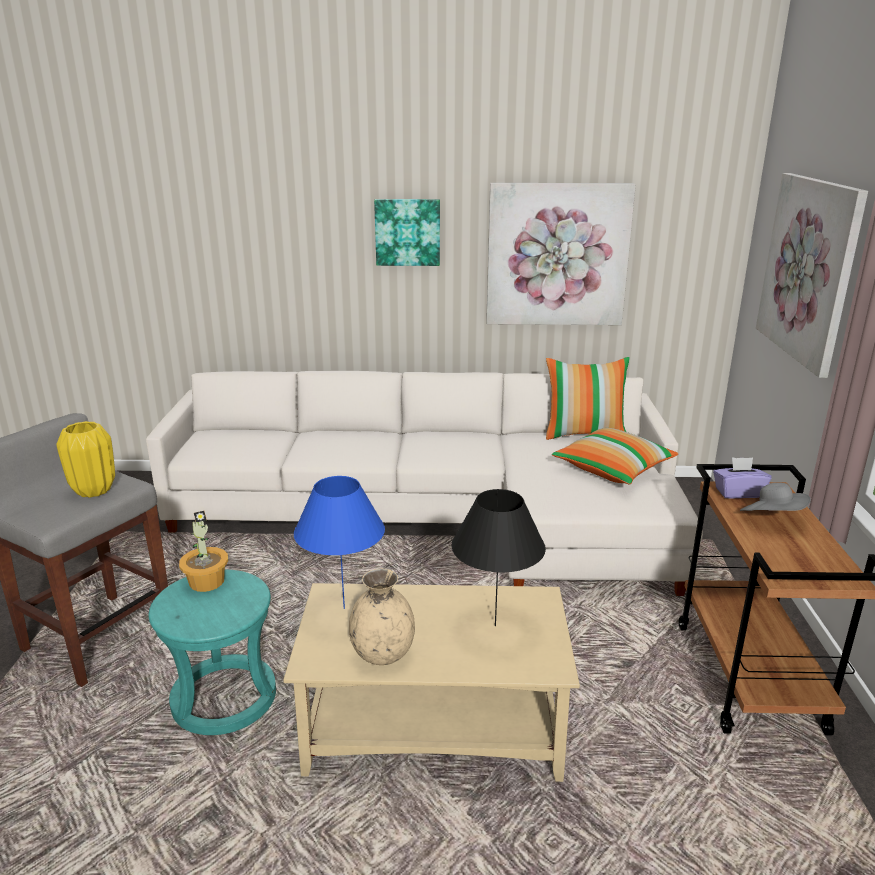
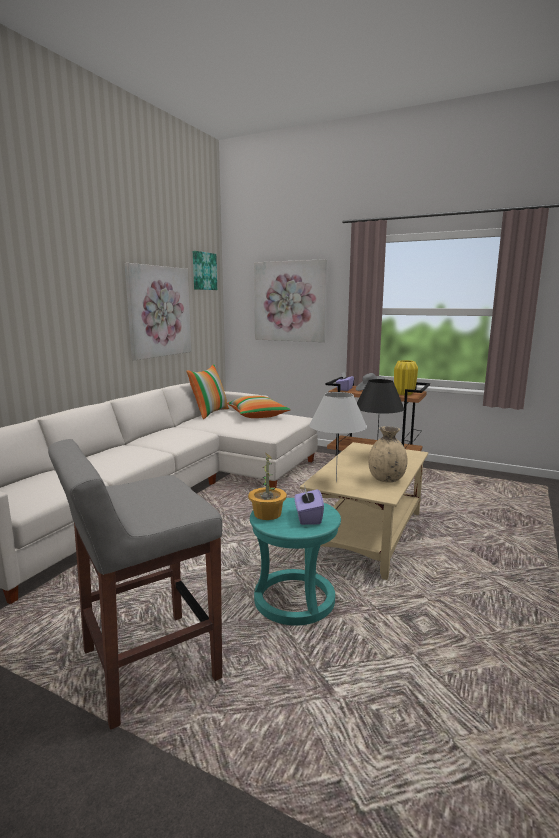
camera: 65 degrees left, 10 degrees down
(94, 490) = (152, 491): yellow vase -> yellow vase (404, 394)
(205, 612) = (308, 517): none -> purple tissue box
(343, 608) = (336, 482): blue table lamp -> white table lamp
(407, 232) = (81, 296): picture -> picture (203, 271)

